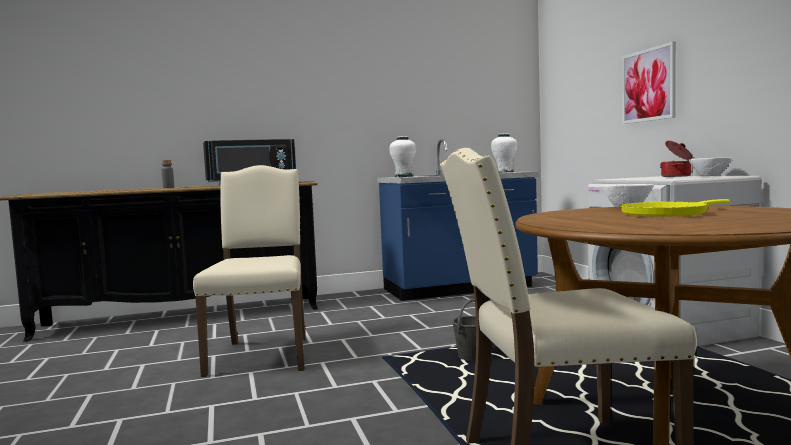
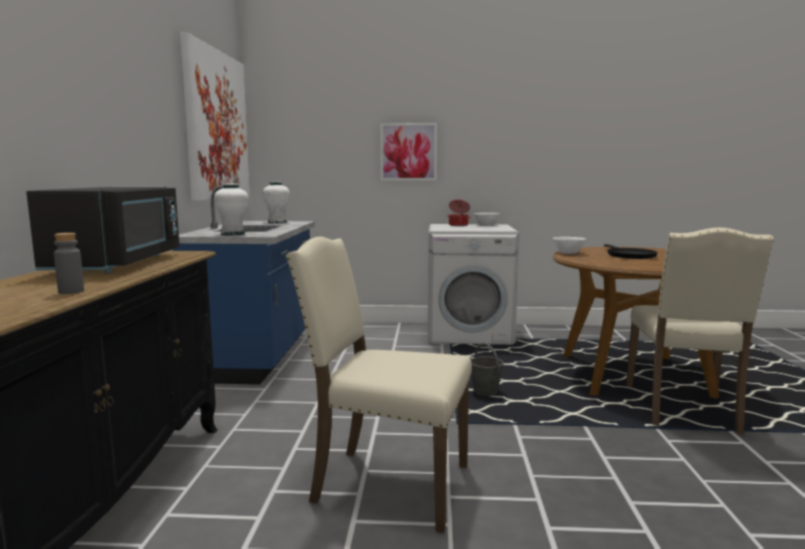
camera: 70 degrees left, 5 degrees up
(471, 89) = (216, 125): none -> picture
(667, 214) = (629, 256): yellow frying pan -> black frying pan

